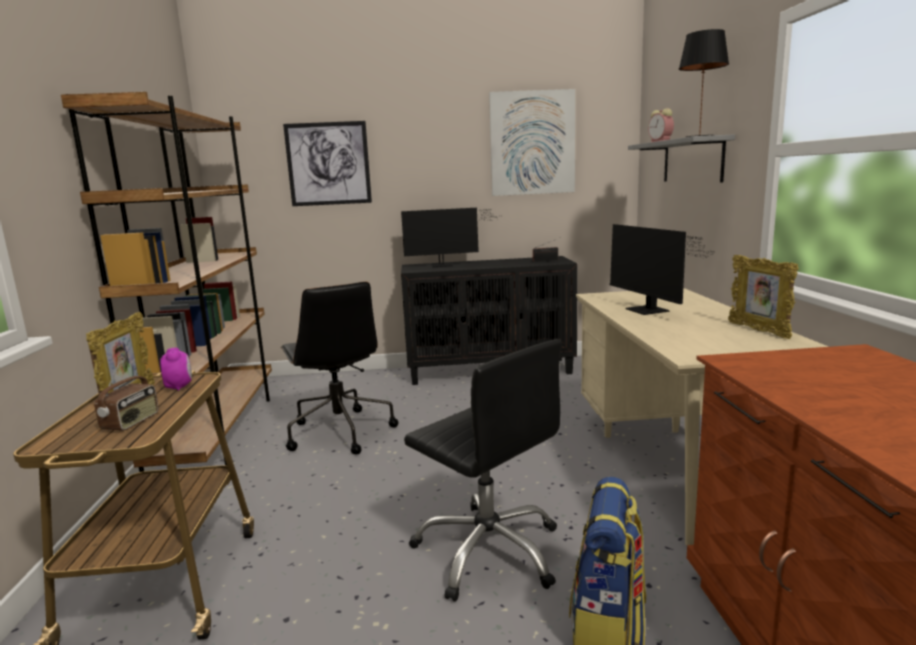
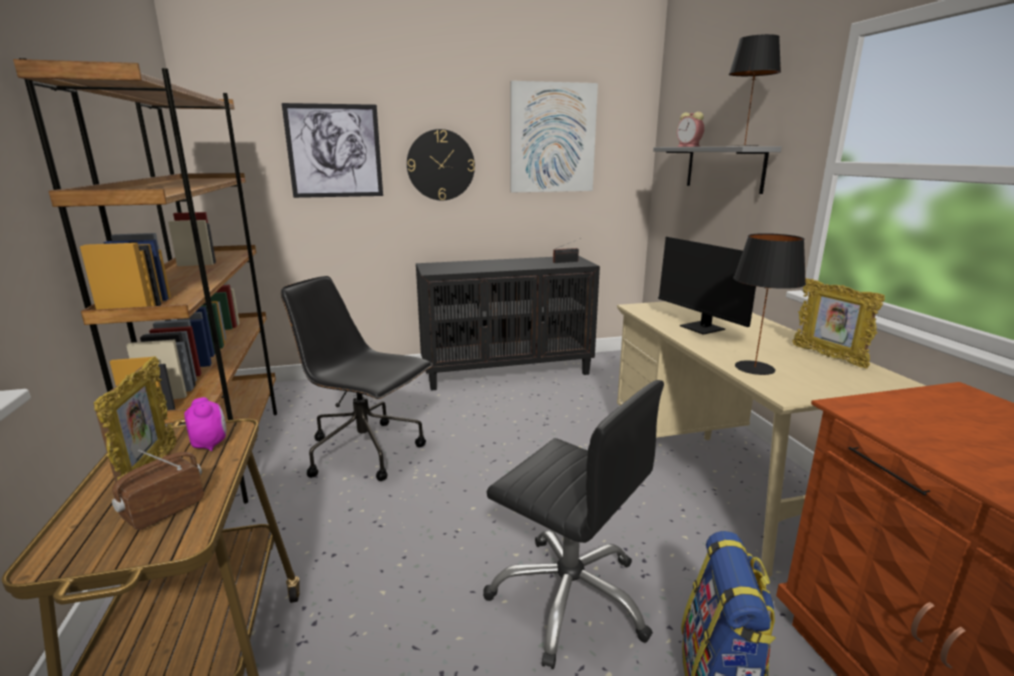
camera: 10 degrees left, 5 degrees up
(131, 422) = (164, 510): radio -> radio turned 150 degrees counterclockwise
(339, 432) = (366, 452): black office chair -> black office chair turned 150 degrees clockwise
(424, 172) = (440, 165): none -> wall clock
(445, 265) = (464, 265): monitor -> none
(674, 338) = (755, 368): none -> black table lamp

